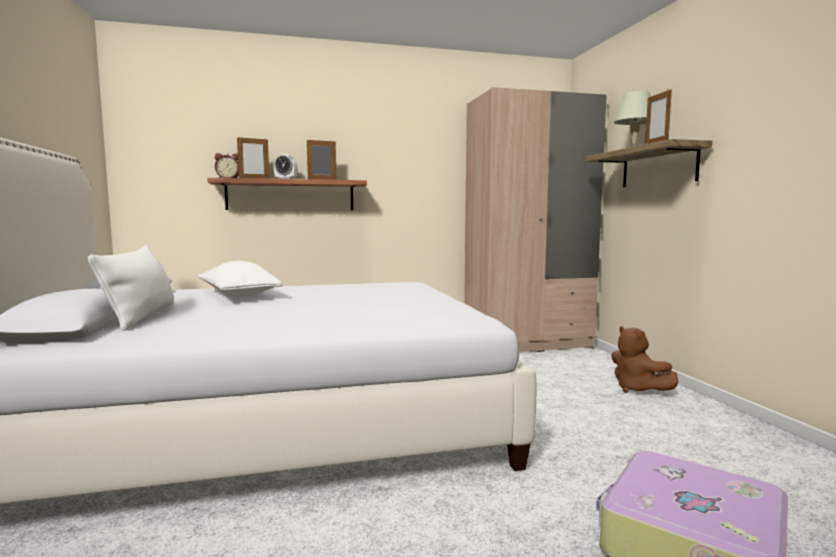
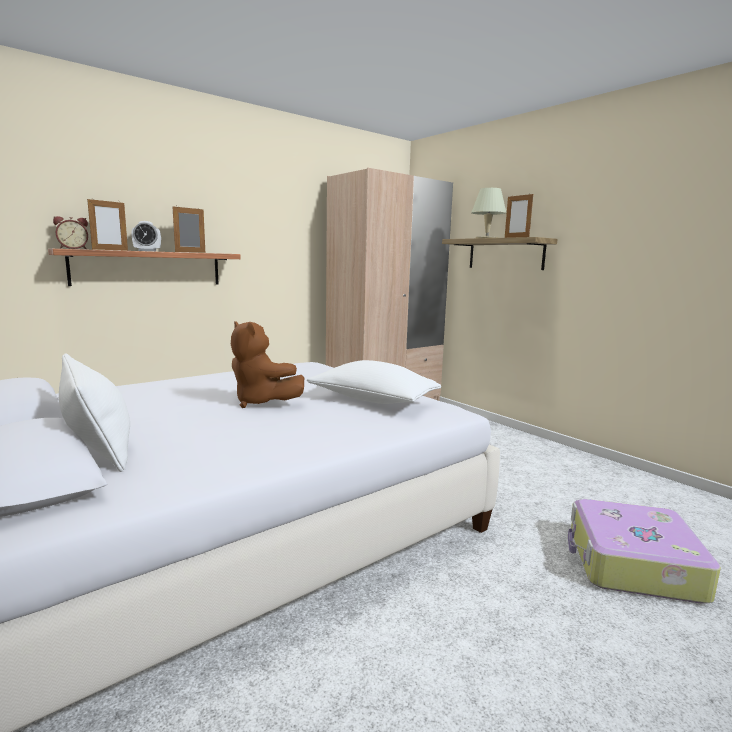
camera: 25 degrees left, 5 degrees up
(238, 295) = (159, 398): white pillow -> white pillow (372, 400)
(637, 389) = (500, 440): brown plush toy -> brown plush toy (261, 402)

